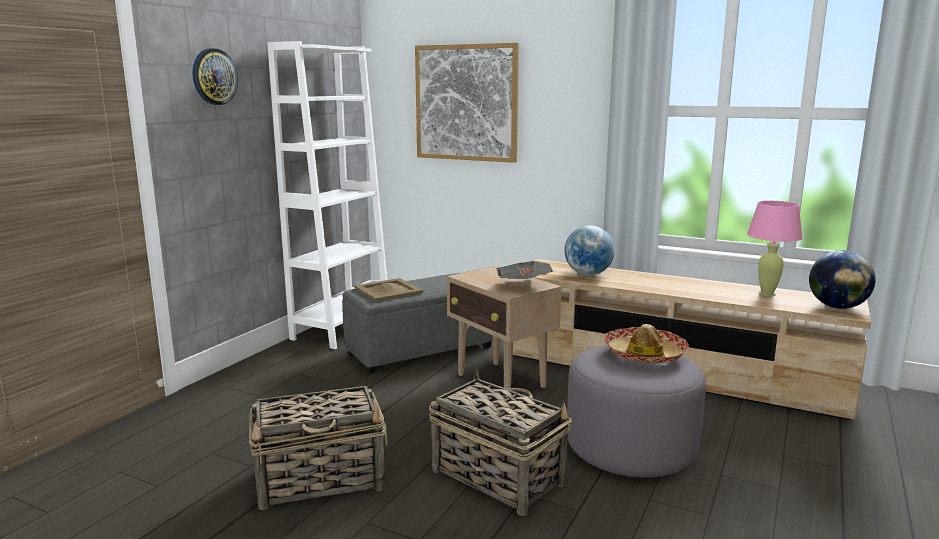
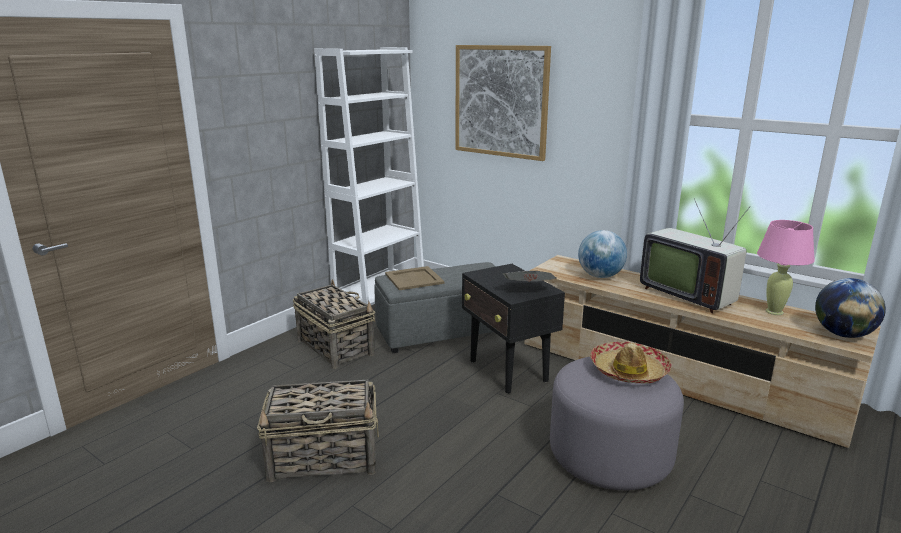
camera: 10 degrees right, 5 degrees up
(214, 76) = (263, 84): wall clock -> none
(496, 476) = (476, 471): basket -> basket (335, 347)
(501, 381) = (508, 372): beige side table -> black side table
(680, 284) = (687, 294): none -> television

